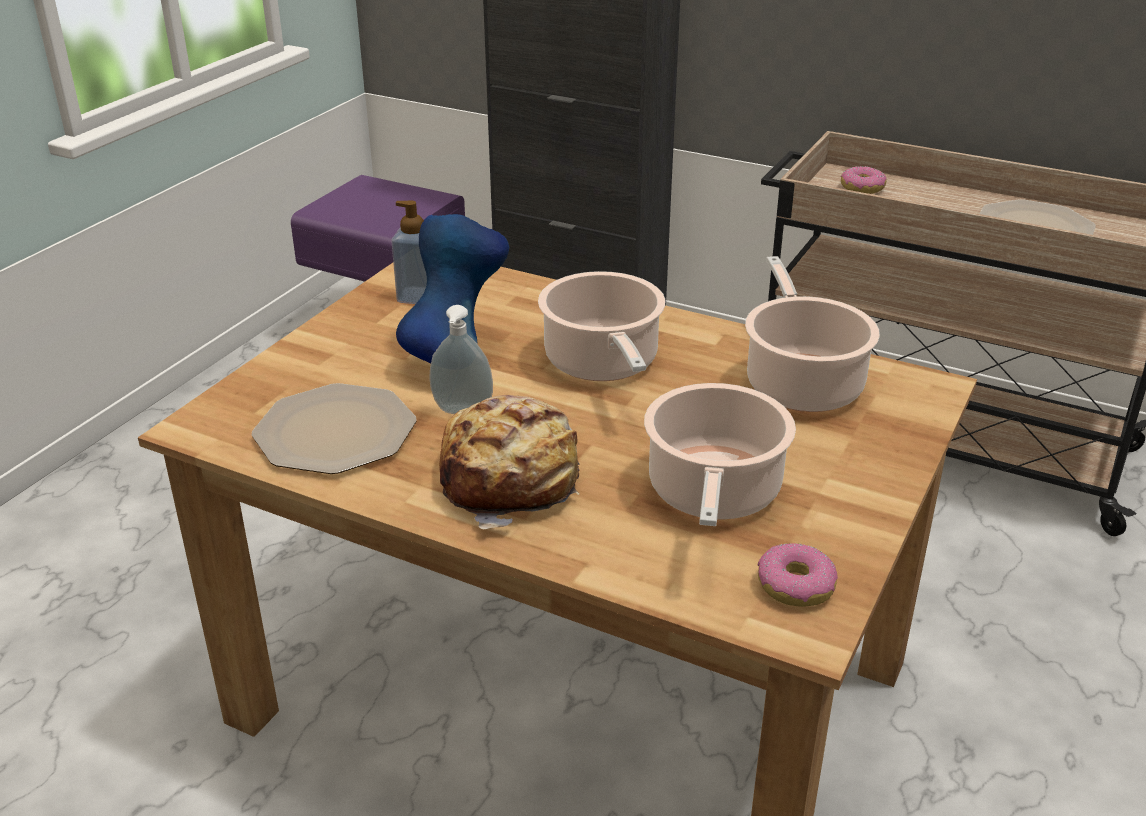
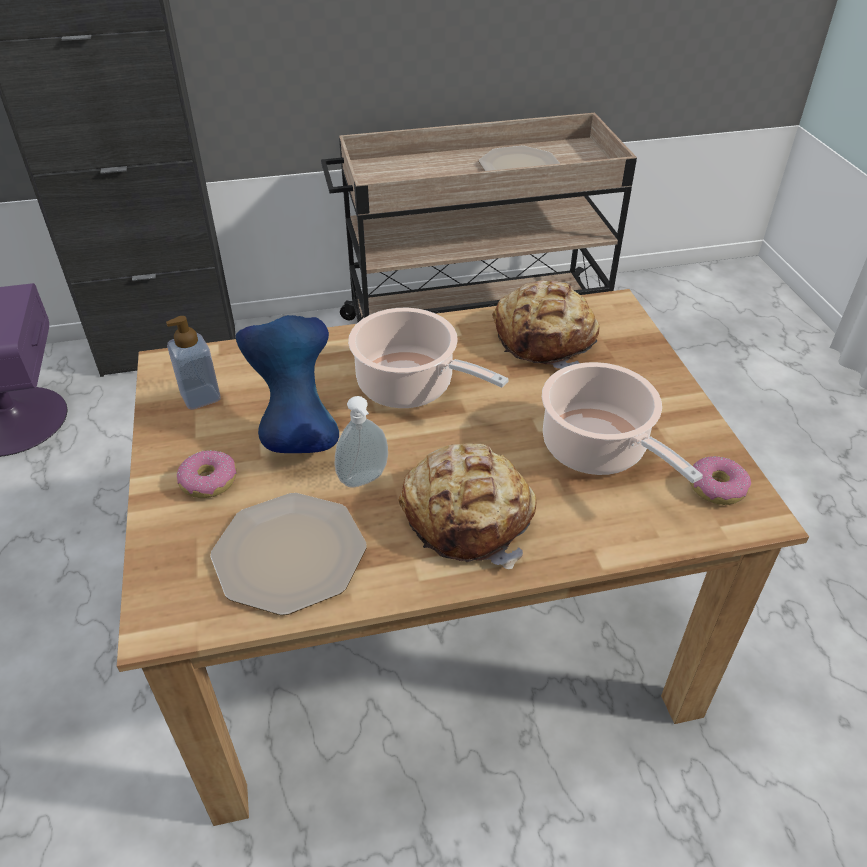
camera: 40 degrees left, 10 degrees up
(801, 382) = (545, 338): cooking pot -> bread
(862, 188) = (390, 173): donut -> donut (208, 482)

